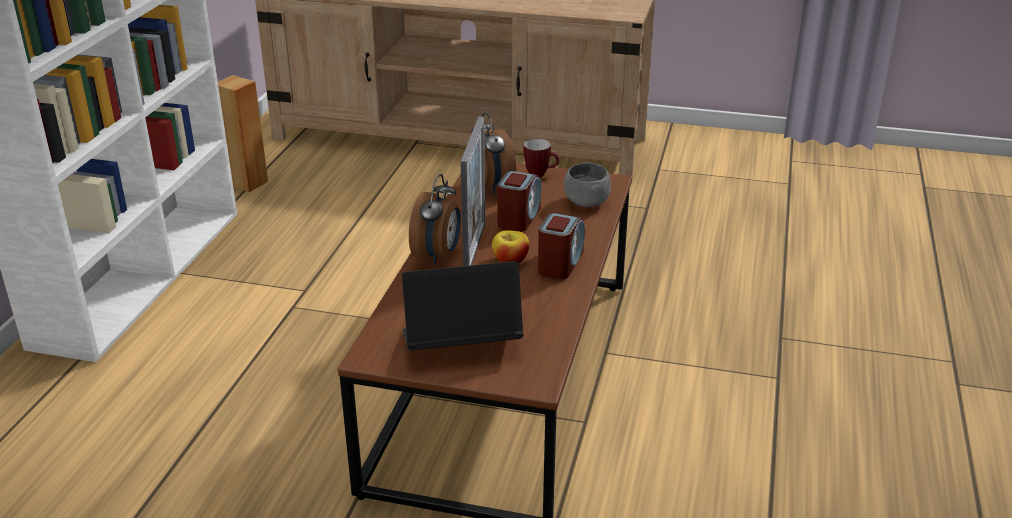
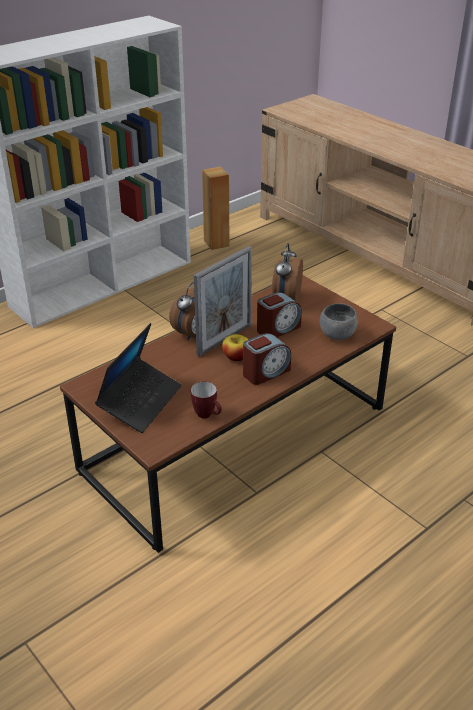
camera: 35 degrees right, 5 degrees up
(461, 345) = (140, 401): laptop -> laptop turned 90 degrees clockwise
(540, 174) = (331, 302): mug -> mug (207, 415)

